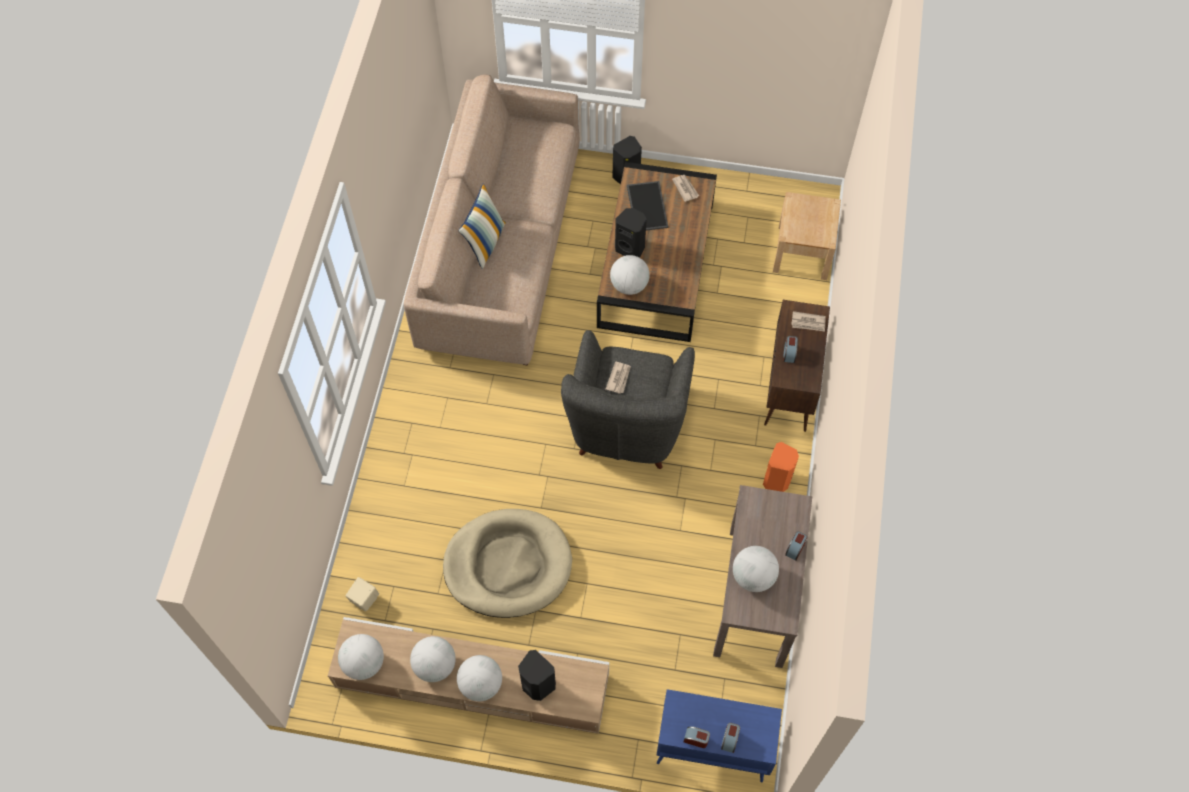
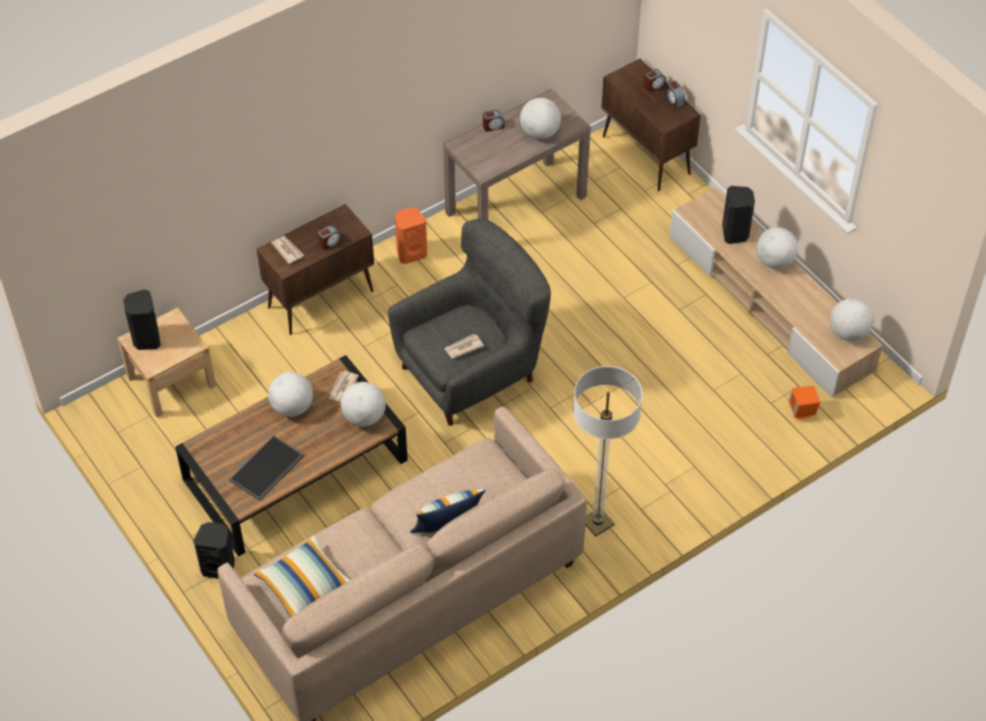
camera: 135 degrees left, 10 degrees down
(364, 599) = (802, 411): beige speaker -> orange speaker
(431, 390) = (597, 522): none -> floor lamp
(435, 665) = (797, 294): globe -> globe (292, 407)
(508, 565) = (669, 351): beige dog bed -> none
(529, 146) = (305, 586): none -> pillow
(630, 248) = (325, 444): black speaker -> black speaker (146, 339)
(685, 188) = (216, 456): newspaper -> newspaper (342, 387)
(711, 749) = (647, 156): blue cabinet -> brown cabinet

